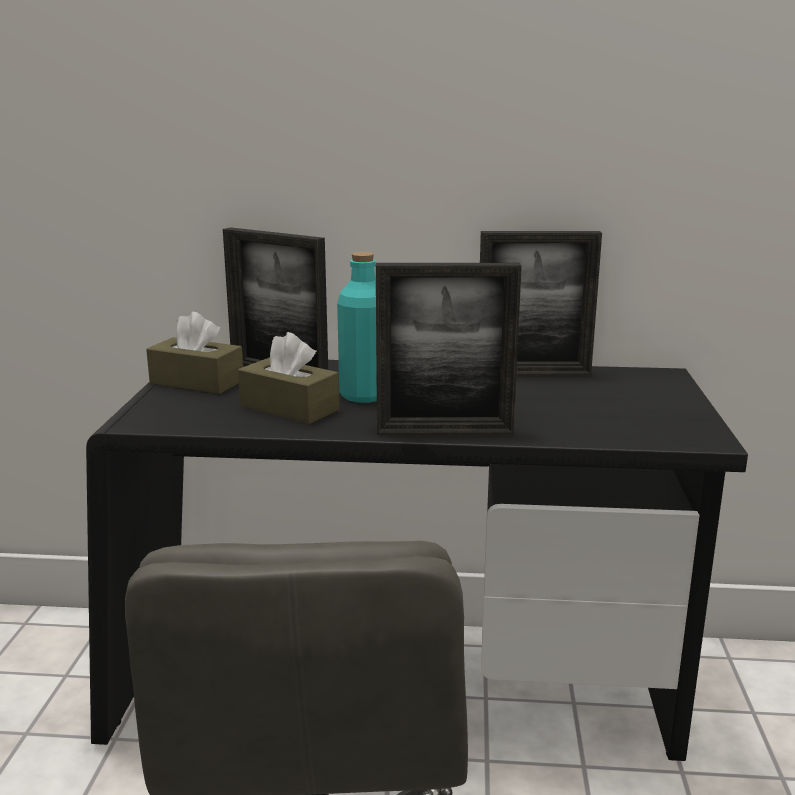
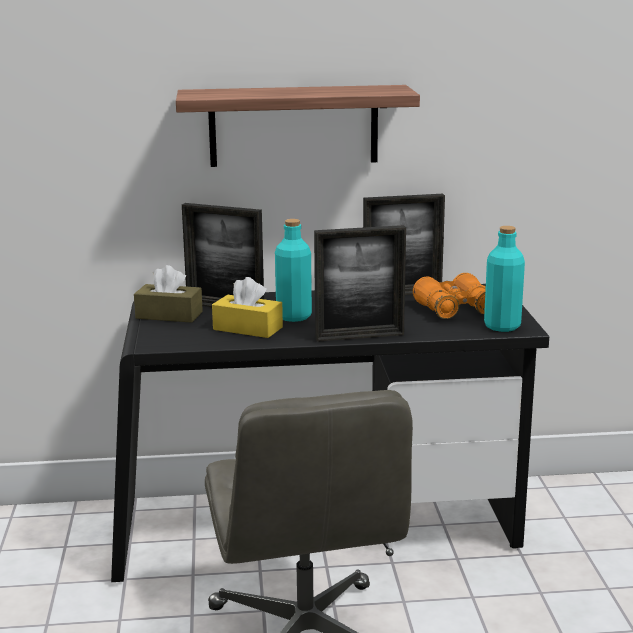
camera: 10 degrees left, 0 degrees up
(289, 408) = (247, 328): brown tissue box -> yellow tissue box
(390, 126) = (293, 126): none -> shelf
(604, 401) = (455, 309): none -> orange binoculars
(672, 432) = (502, 326): none -> turquoise bottle

